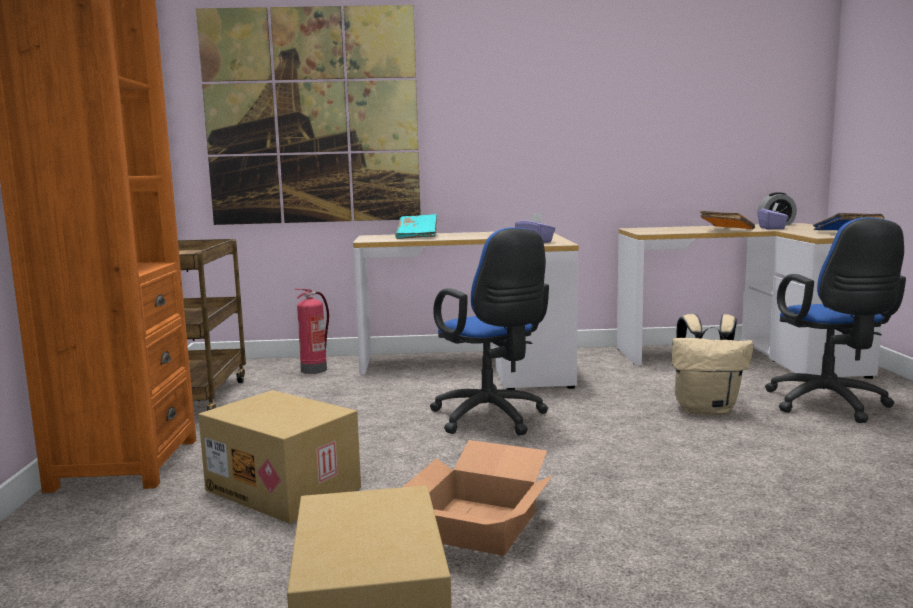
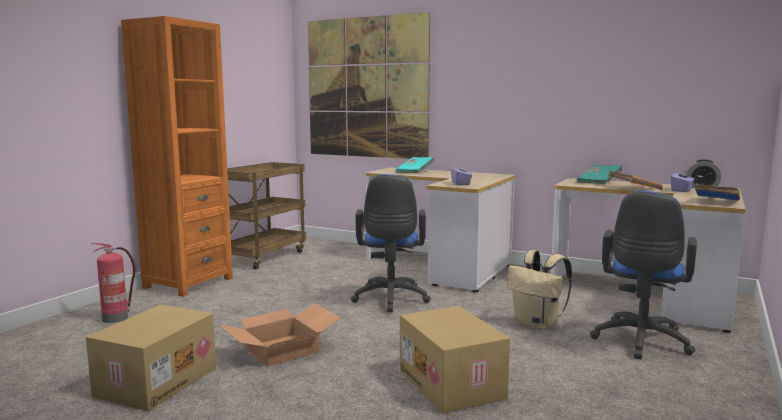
camera: 30 degrees right, 0 degrees up
(285, 488) = (231, 310): cardboard box -> cardboard box (453, 384)
(314, 369) = (348, 252): fire extinguisher -> fire extinguisher (116, 318)
(667, 228) = (599, 182): none -> turquoise book

